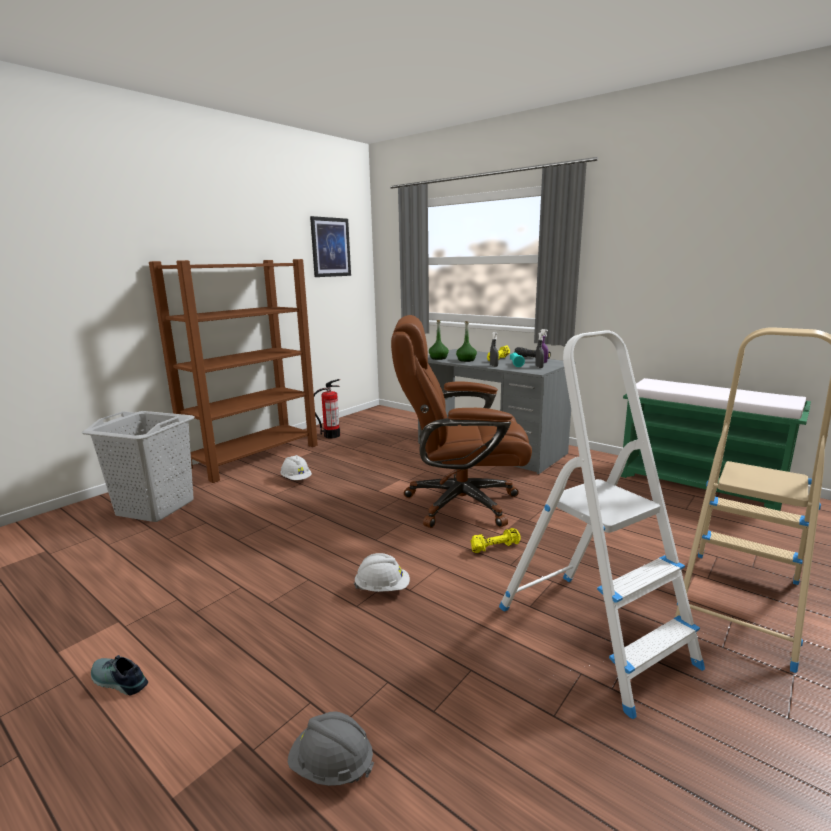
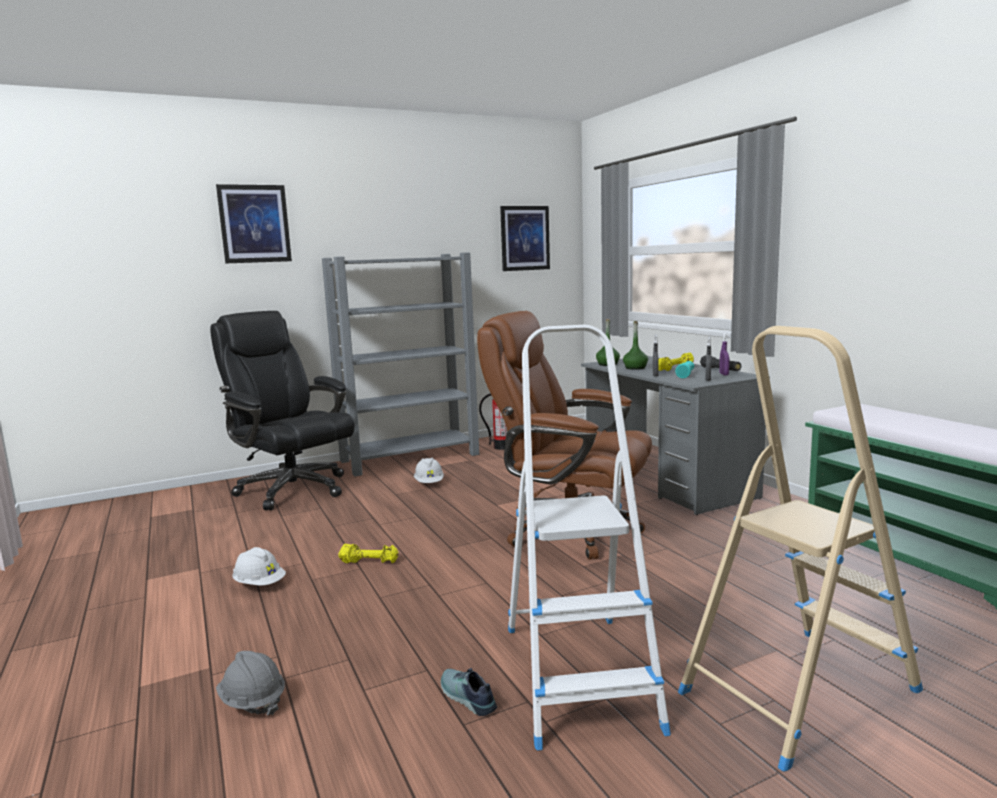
camera: 25 degrees right, 5 degrees down
(68, 220) = (254, 224): none -> picture
(118, 681) = (166, 607): shoe -> shoe (466, 698)
(155, 507) = (293, 489): grey laundry basket -> black office chair
(253, 456) = (410, 458): brown bookcase -> grey bookcase
(382, 588) = (415, 589): white hard hat -> white hard hat (260, 584)
(495, 547) = (562, 576): yellow dumbbell -> yellow dumbbell (370, 562)

